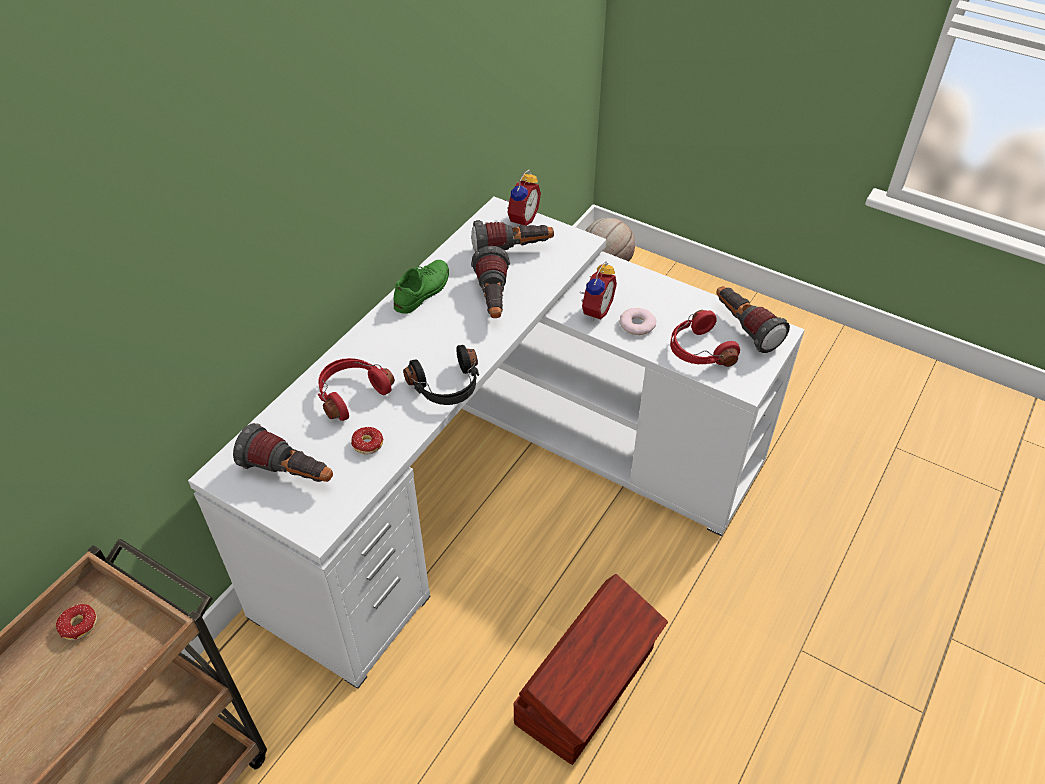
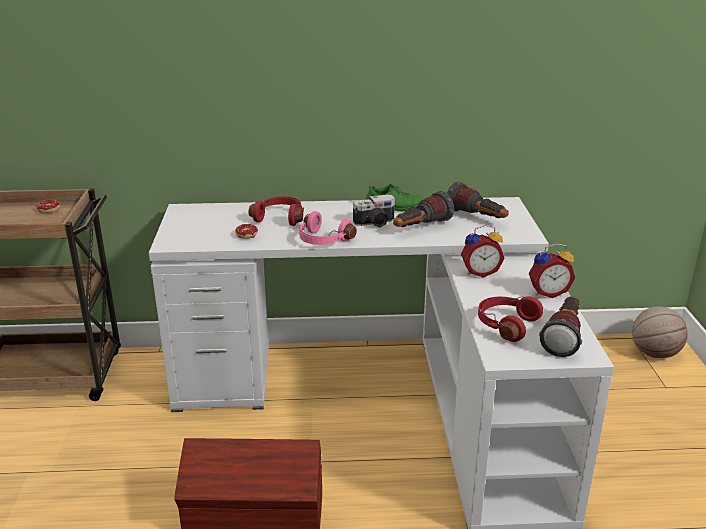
camera: 55 degrees right, 20 degrees down
(290, 473) = (200, 224): flashlight -> none
(447, 326) = (375, 223): none -> camera
(447, 387) = (322, 240): black headphones -> pink headphones
(521, 219) = (512, 211): alarm clock -> alarm clock (548, 292)
(637, 324) = (492, 291): donut -> none

